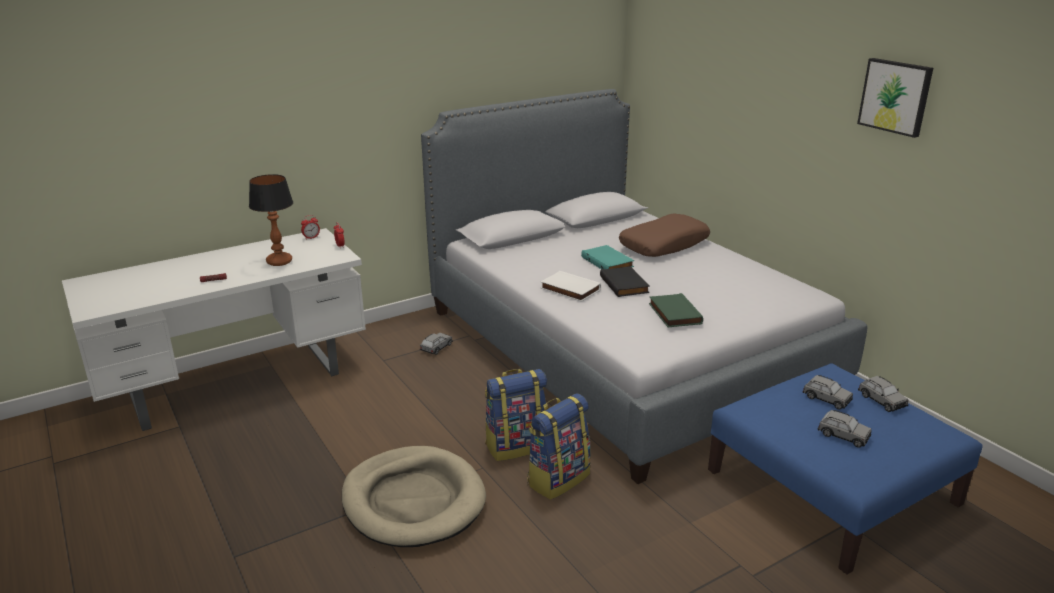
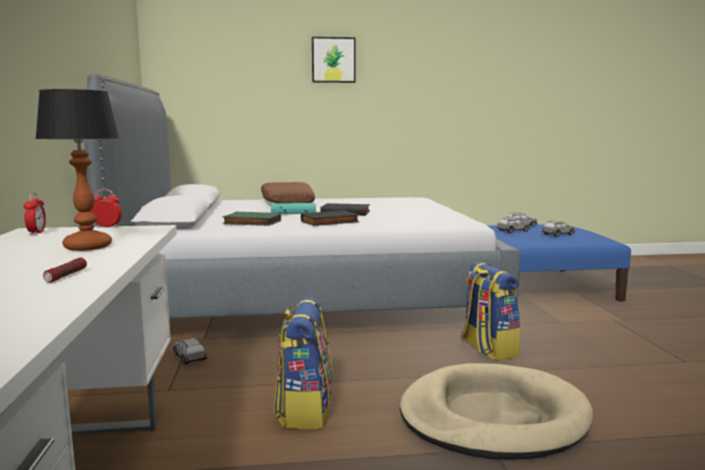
camera: 65 degrees left, 15 degrees down
(516, 446) = (424, 355): backpack -> backpack (304, 410)
(569, 290) = (330, 222): white book -> black book
(673, 313) = (413, 211): green book -> green book (251, 222)
(895, 96) = (426, 56): picture -> picture (333, 60)

